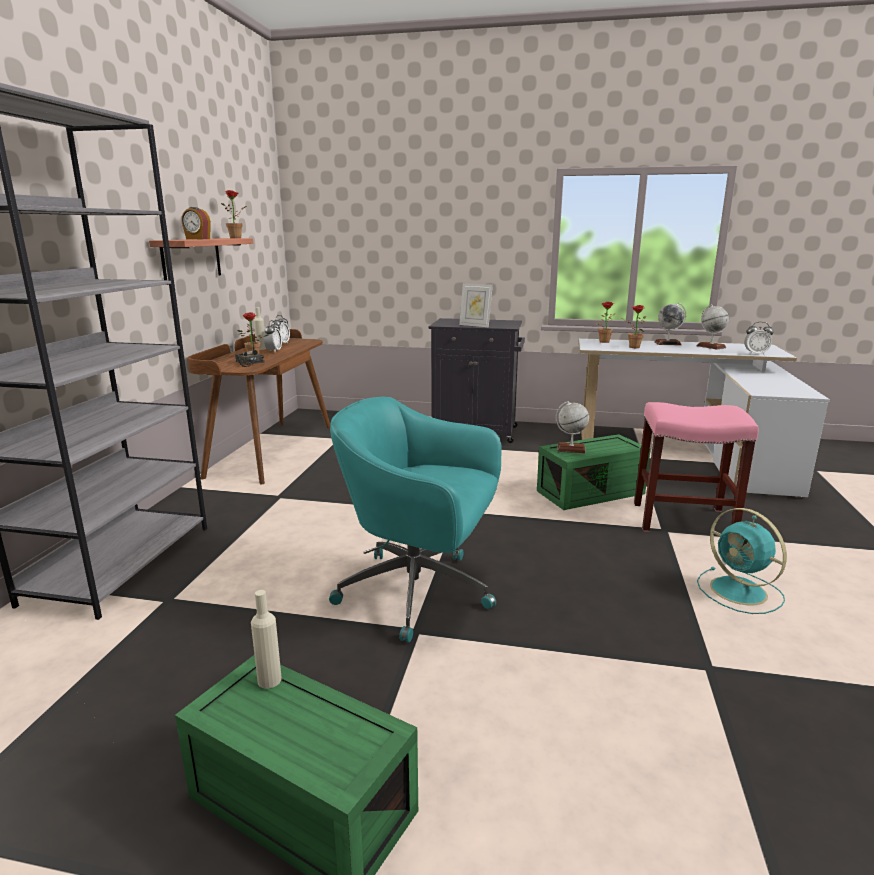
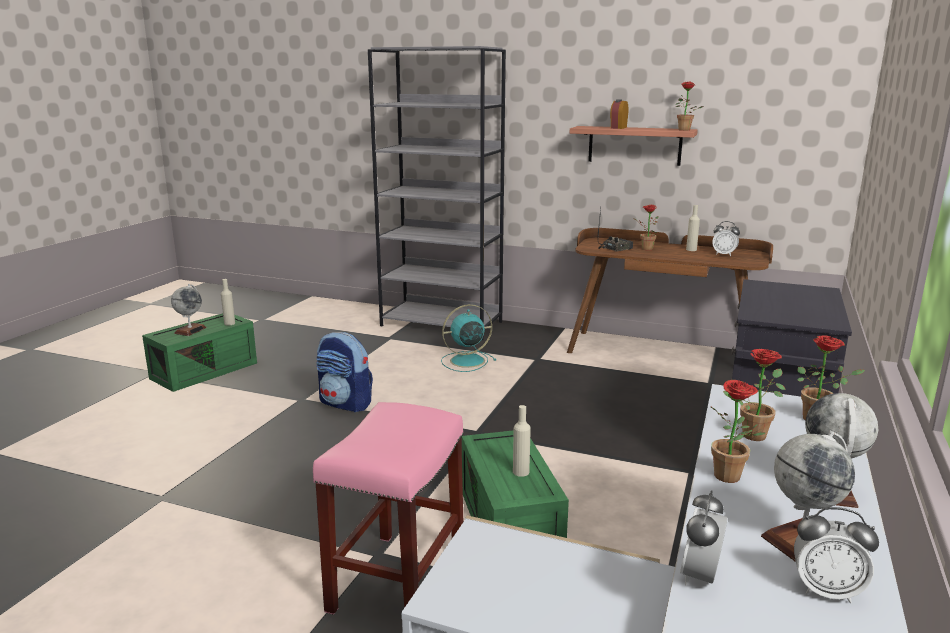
camera: 100 degrees right, 0 degrees up
(273, 351) = (678, 253): alarm clock -> alarm clock (826, 591)
(419, 592) = (346, 403): turquoise office chair -> backpack
(475, 325) = (759, 299): picture frame -> none
(571, 449) = (507, 446): globe -> globe (190, 330)
(599, 445) = (521, 472): none -> beige bottle
(680, 350) = (732, 478): none -> potted plant
(740, 592) = (225, 558): turquoise fan -> turquoise fan (466, 361)

